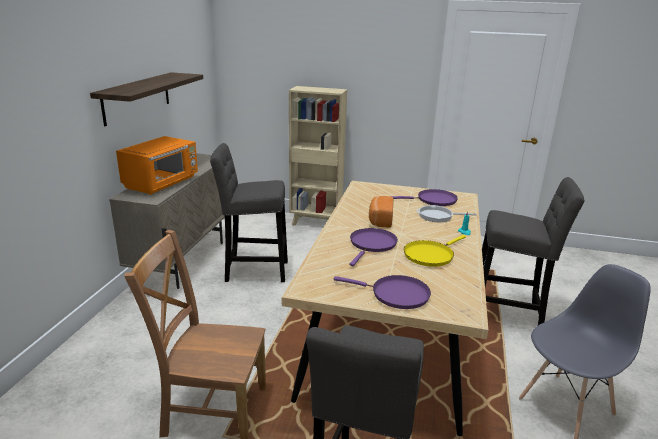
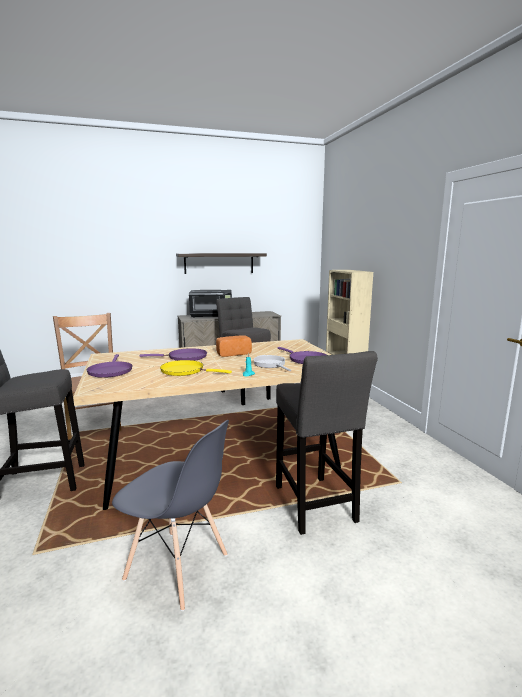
camera: 60 degrees right, 10 degrees down
(162, 183) = (212, 316): orange microwave -> black microwave

